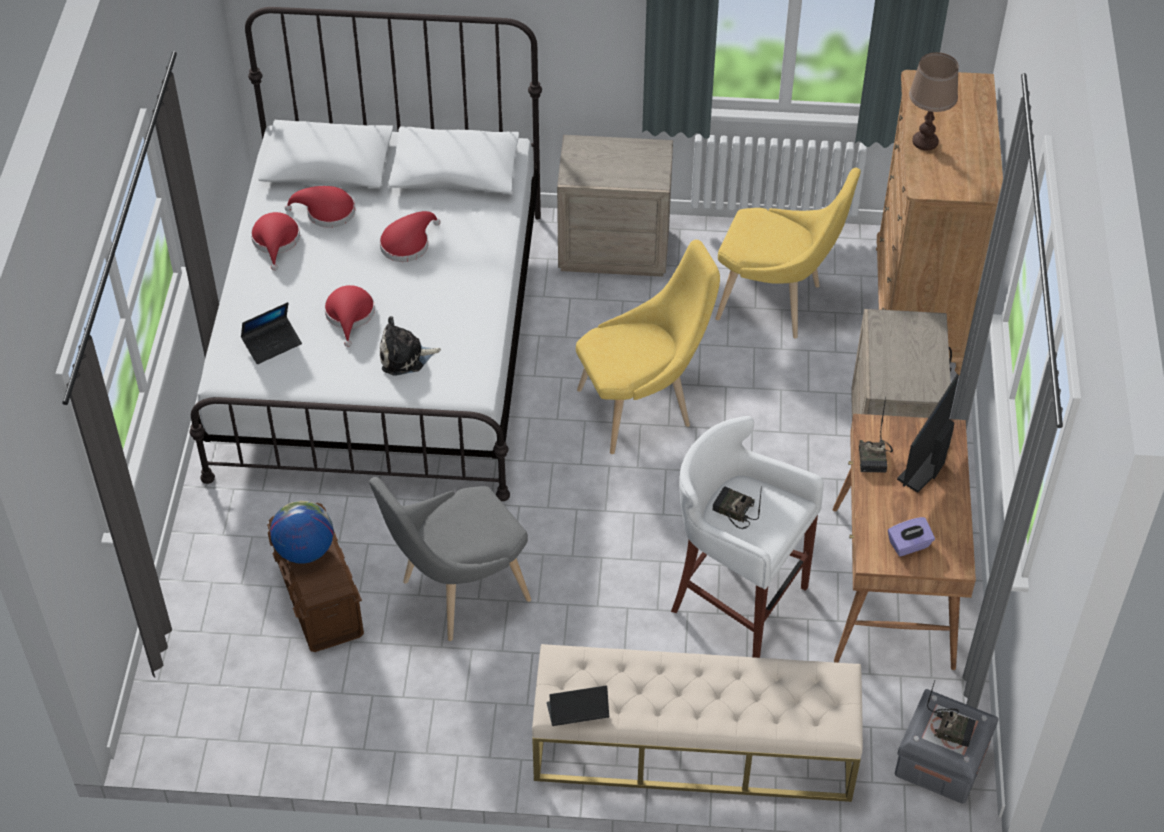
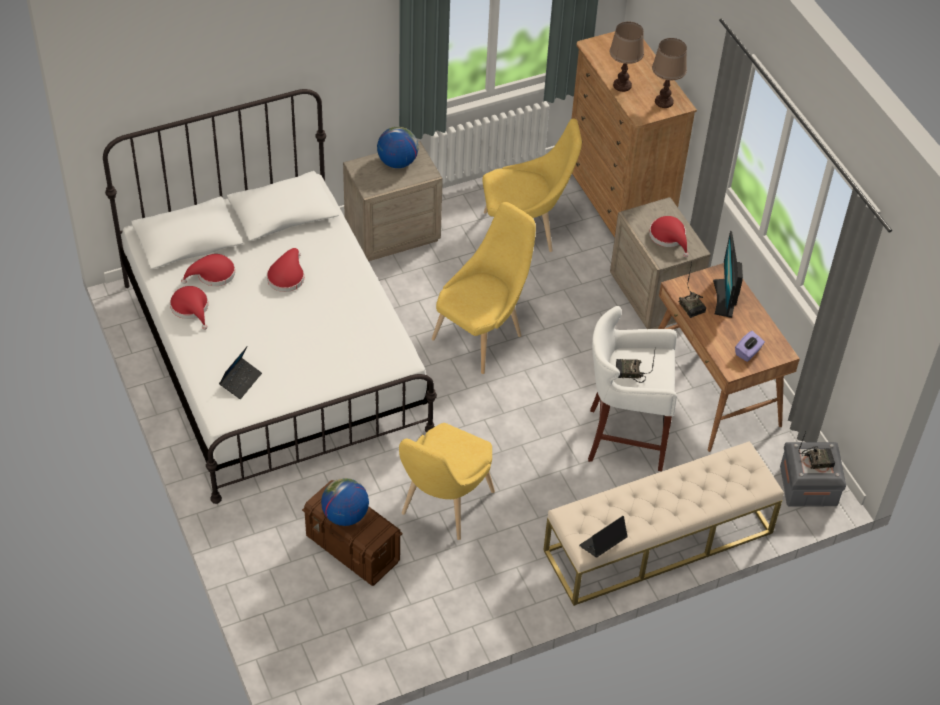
camera: 30 degrees left, 0 degrees up
(350, 315) = (282, 341): red hat -> red hat (669, 237)
(405, 357) = (340, 355): plush toy -> none
(457, 593) = (443, 507): grey chair -> yellow chair
(627, 155) = (397, 162): none -> globe
(966, 179) = (663, 101): none -> brown table lamp

